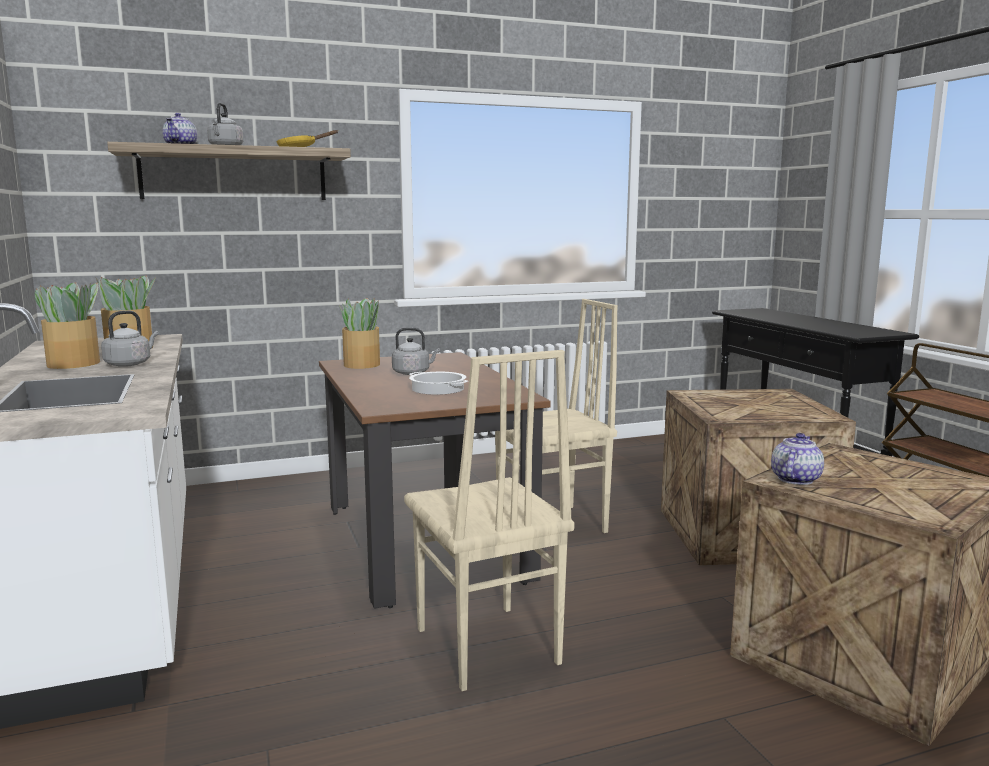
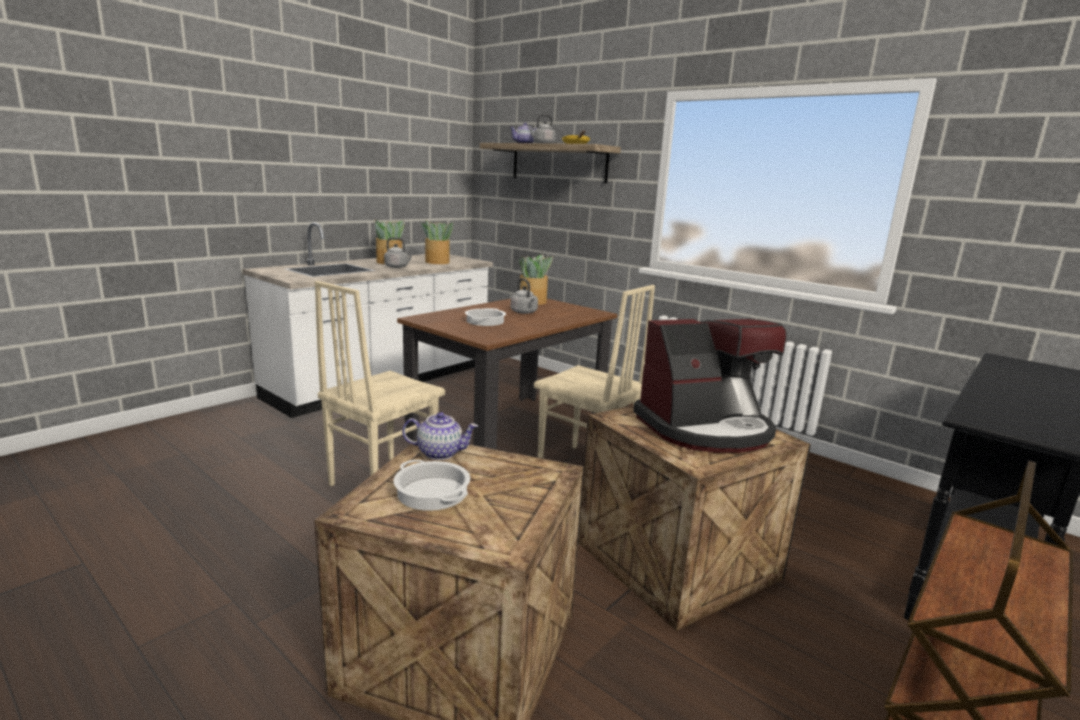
camera: 60 degrees right, 5 degrees up
(755, 402) = (705, 428): none -> coffee machine
(890, 492) = (431, 492): none -> cooking pot

